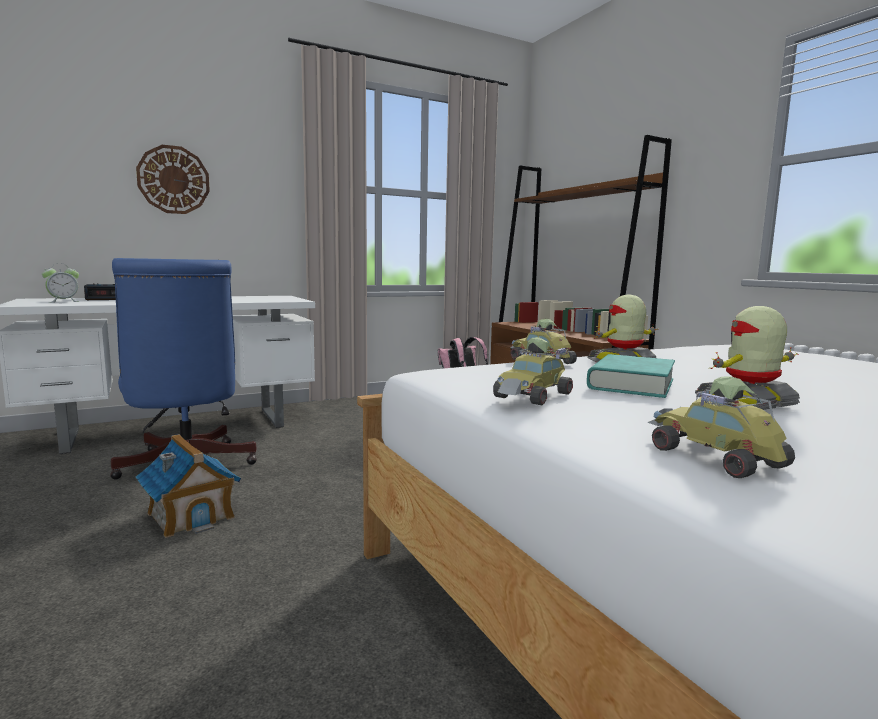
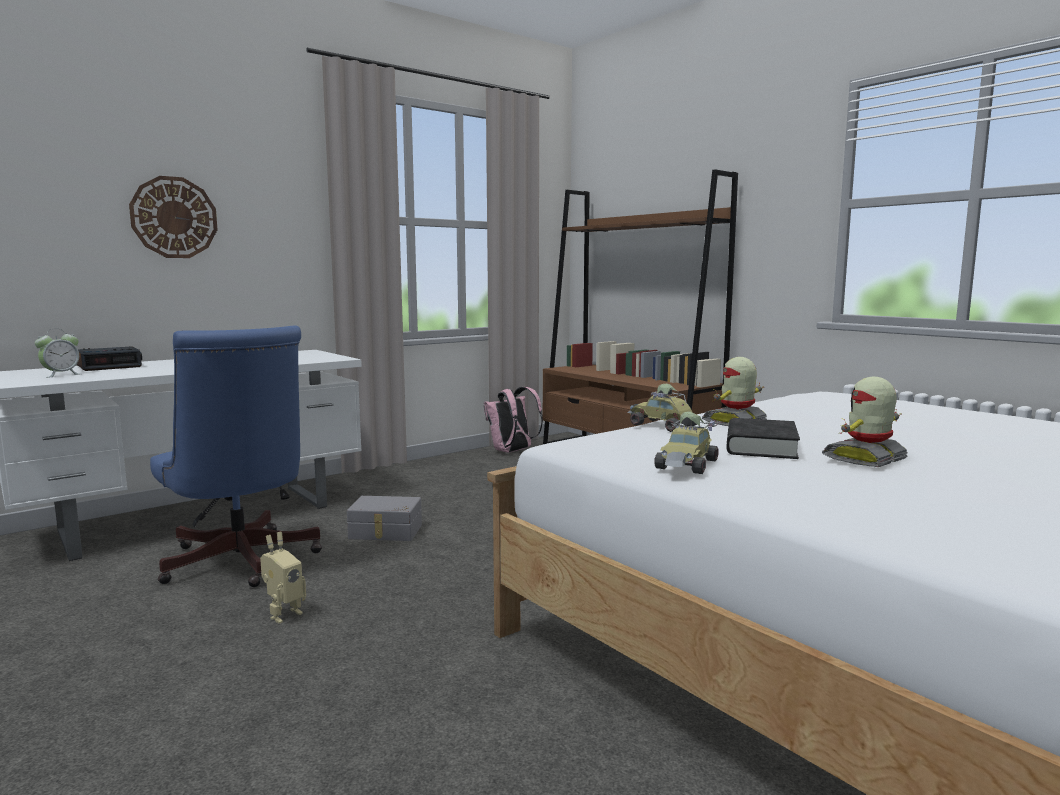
camera: 10 degrees left, 0 degrees up
(191, 515) = (283, 614): toy house -> toy robot
(318, 451) = (385, 532): none -> grey storage box
(631, 384) = (761, 446): turquoise book -> black book
(713, 457) = (863, 510): toy car -> none

